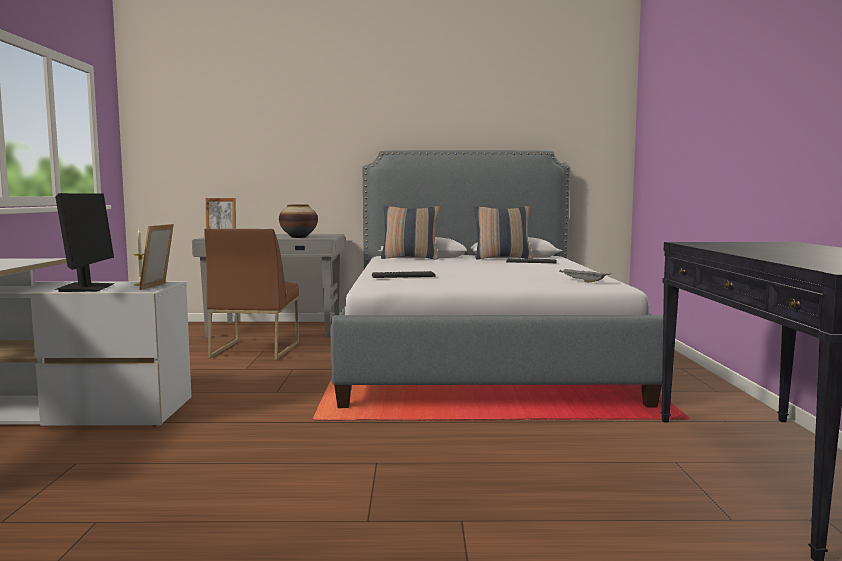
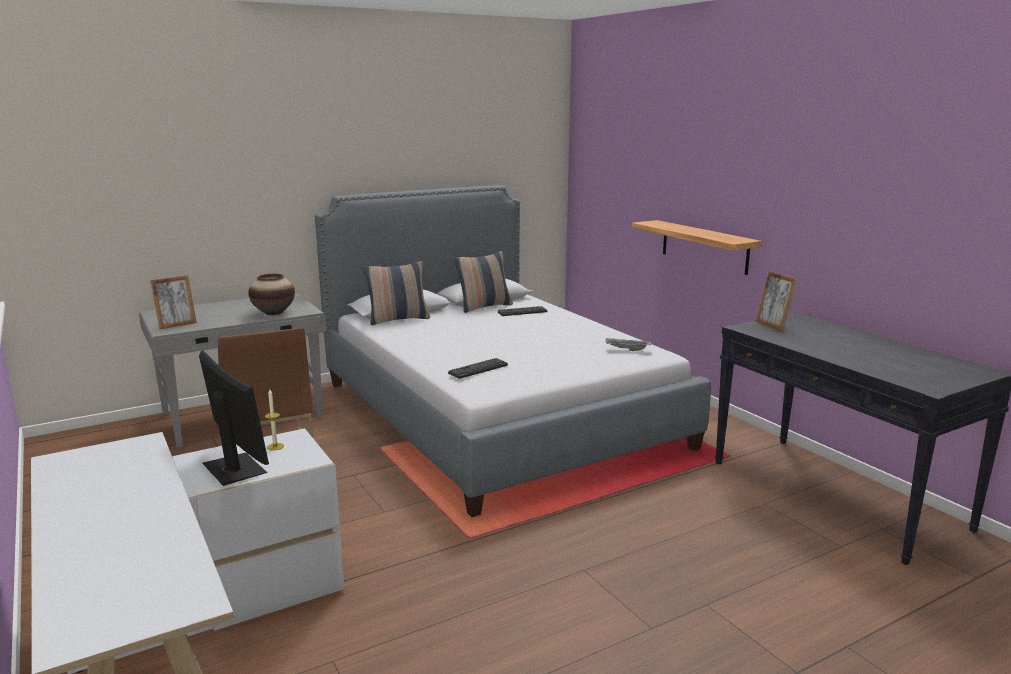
camera: 30 degrees left, 10 degrees up
(158, 286) = (304, 447): picture frame -> picture frame (773, 325)
(723, 186) = (704, 246): none -> shelf

